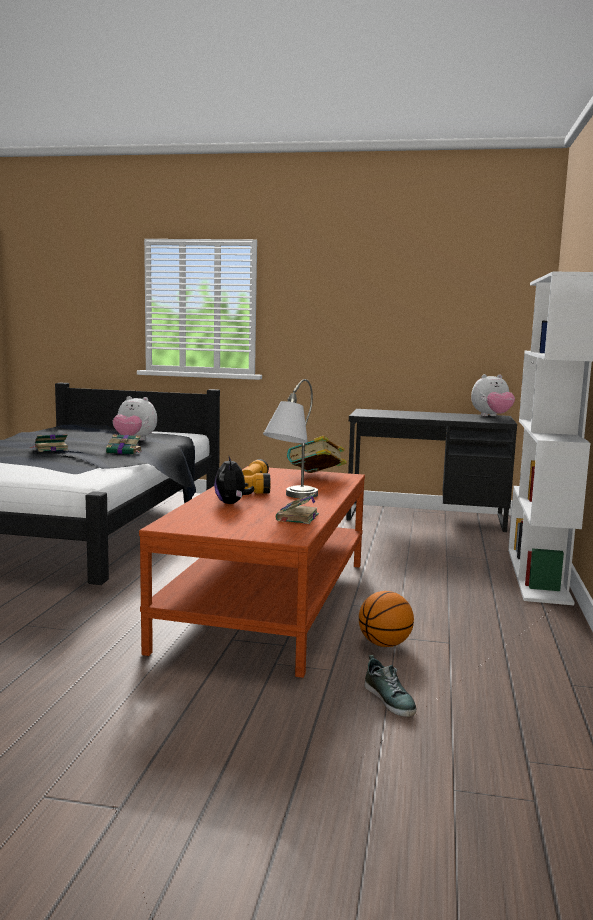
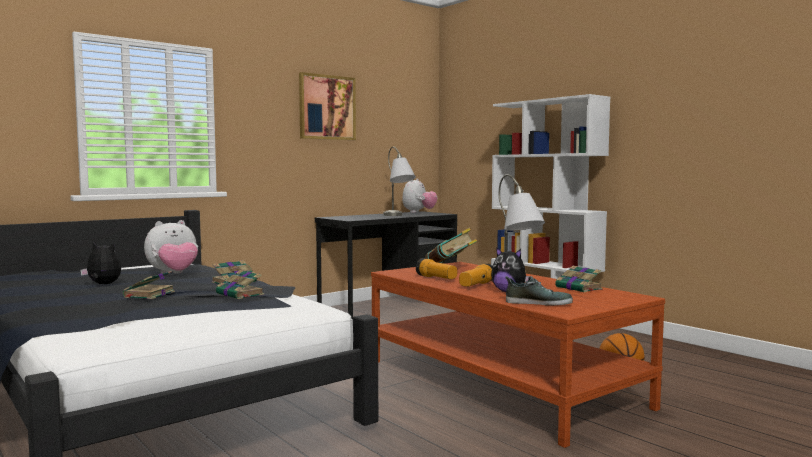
camera: 50 degrees left, 5 degrees down
(78, 439) = (103, 284): none -> plush toy
(83, 460) = (240, 294): none -> book
(381, 290) = (327, 107): none -> picture
(390, 699) = (713, 398): shoe -> shoe (538, 302)
(434, 417) = (398, 216): none -> grey table lamp

